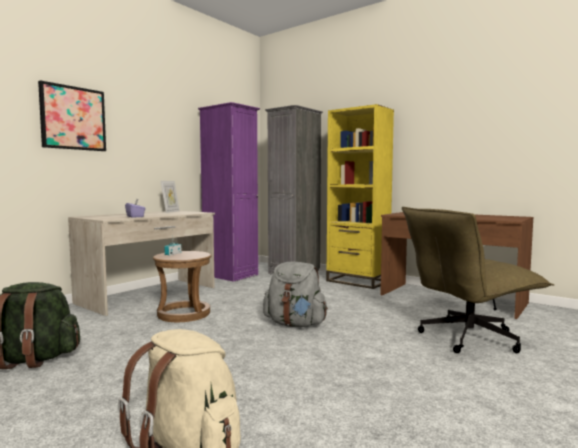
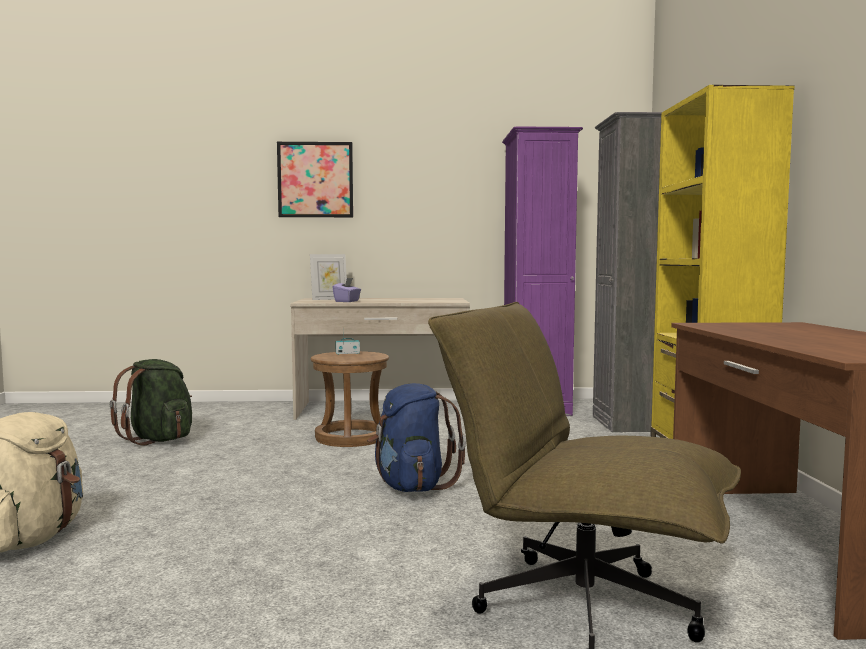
camera: 50 degrees right, 0 degrees up
(170, 212) = (433, 298): picture frame -> picture frame (329, 299)
(295, 324) = (411, 486): grey backpack -> blue backpack

